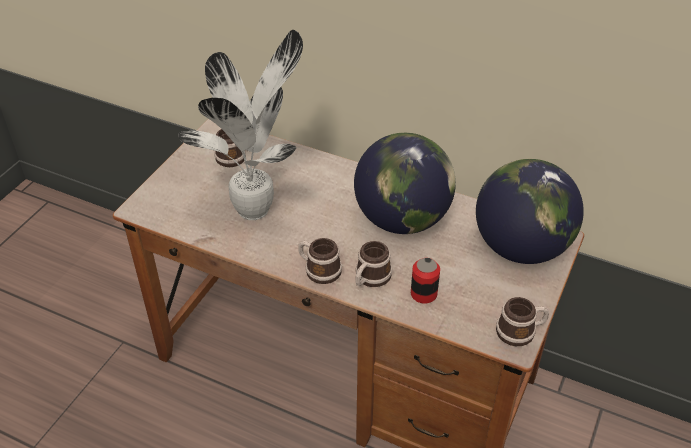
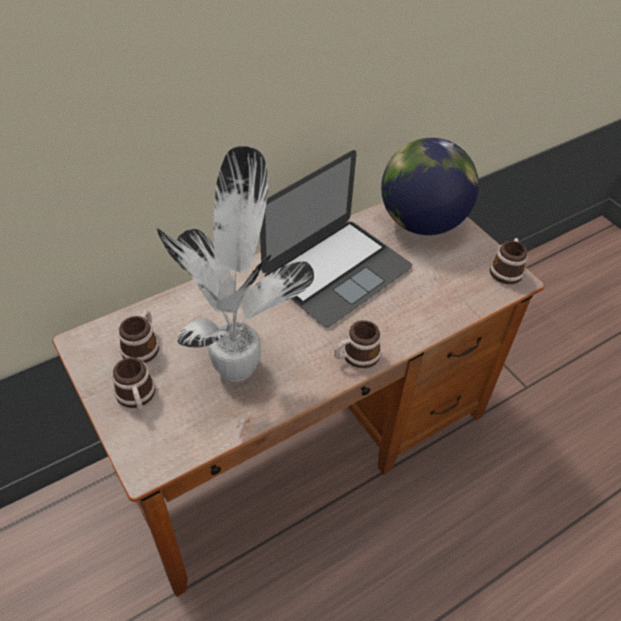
camera: 60 degrees left, 5 degrees up
(370, 278) = (392, 327): mug -> mug (137, 397)
(402, 219) = (337, 271): globe -> laptop
(423, 294) = (432, 303): can -> none

